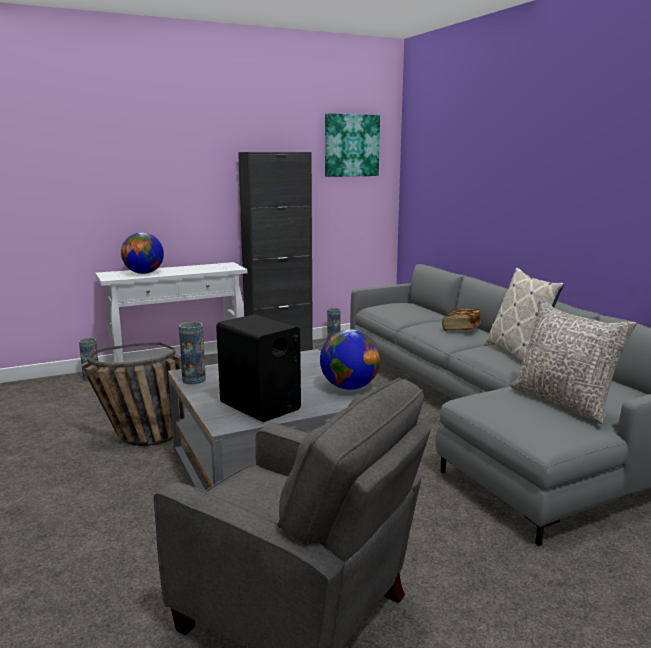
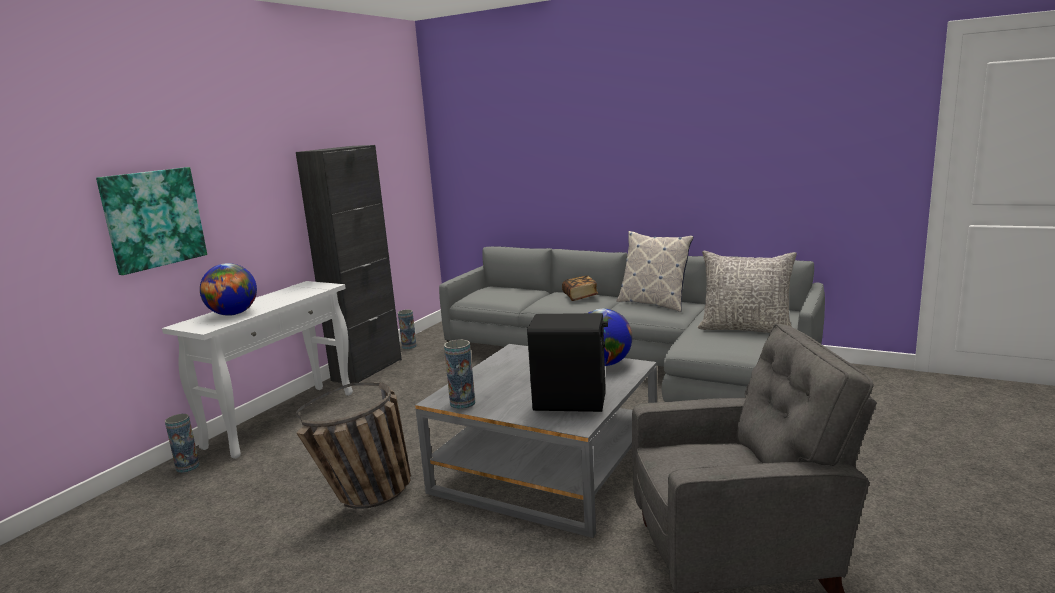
camera: 35 degrees left, 0 degrees up
(351, 145) = (389, 134): picture -> picture (153, 219)

